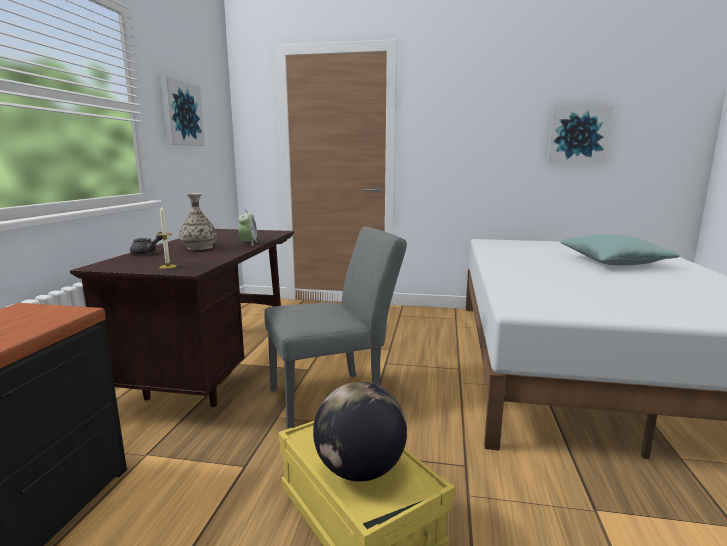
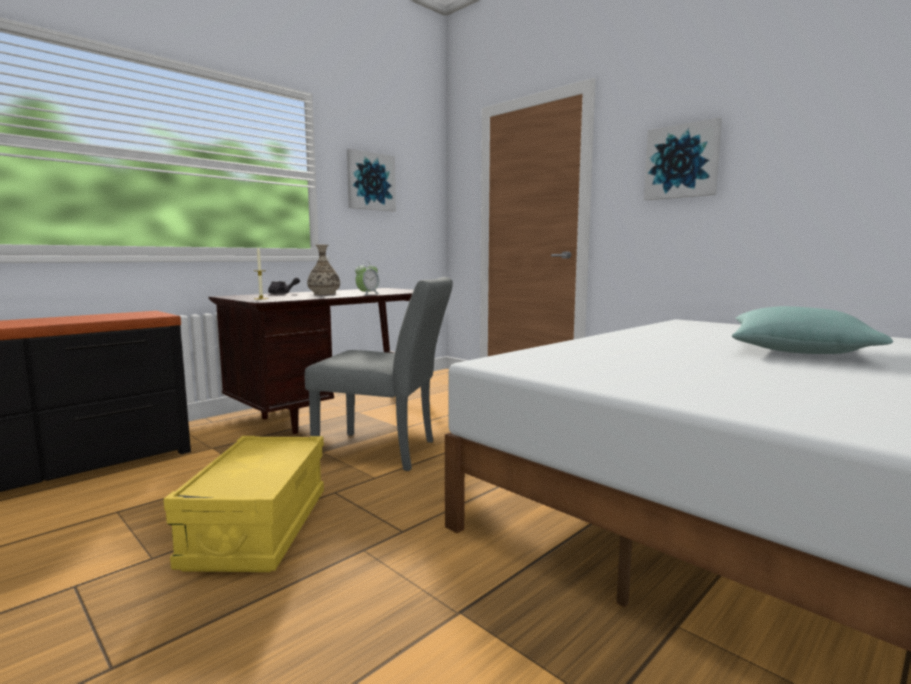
camera: 35 degrees right, 5 degrees down
(360, 470) = (243, 470): globe -> none
(578, 135) = (841, 166): picture -> picture (682, 161)

